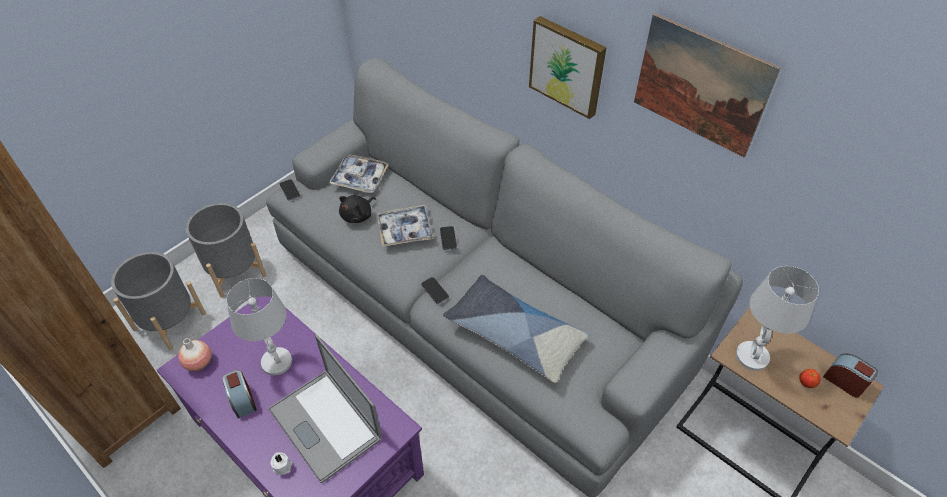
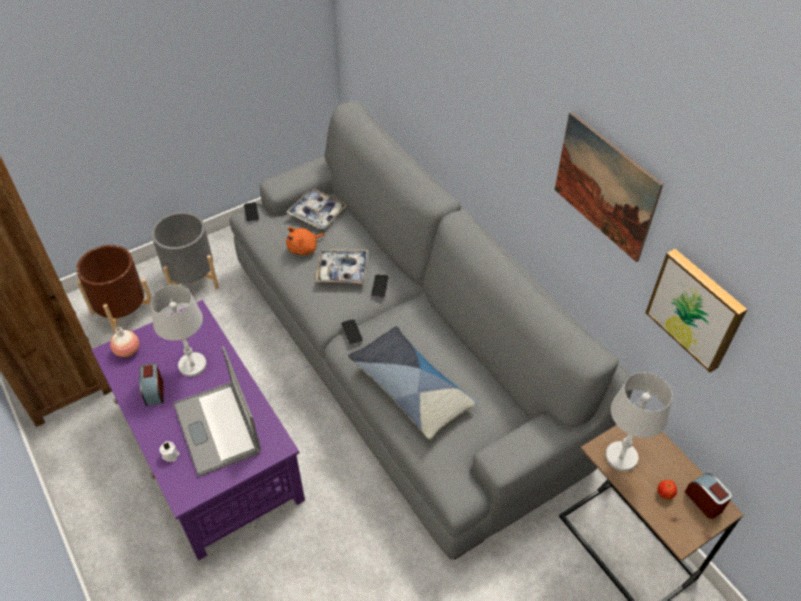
camera: 15 degrees right, 0 degrees up
(169, 321) = (123, 312): grey planter -> brown planter
(358, 215) = (304, 248): black plush toy -> orange plush toy
(568, 66) = (506, 144): picture -> picture (696, 308)

